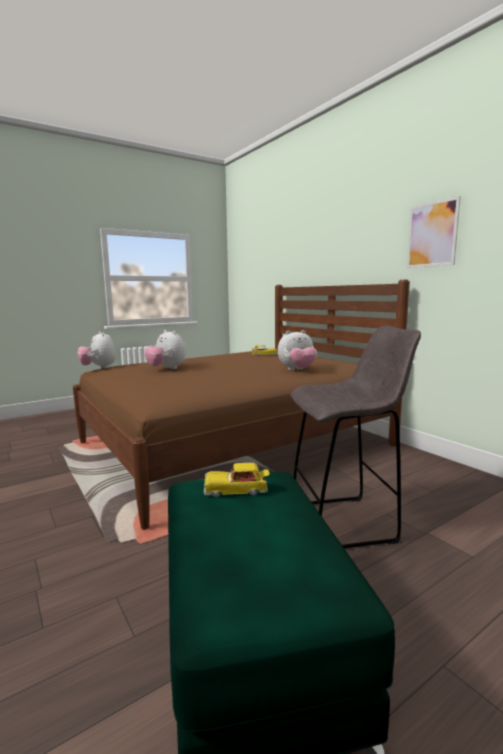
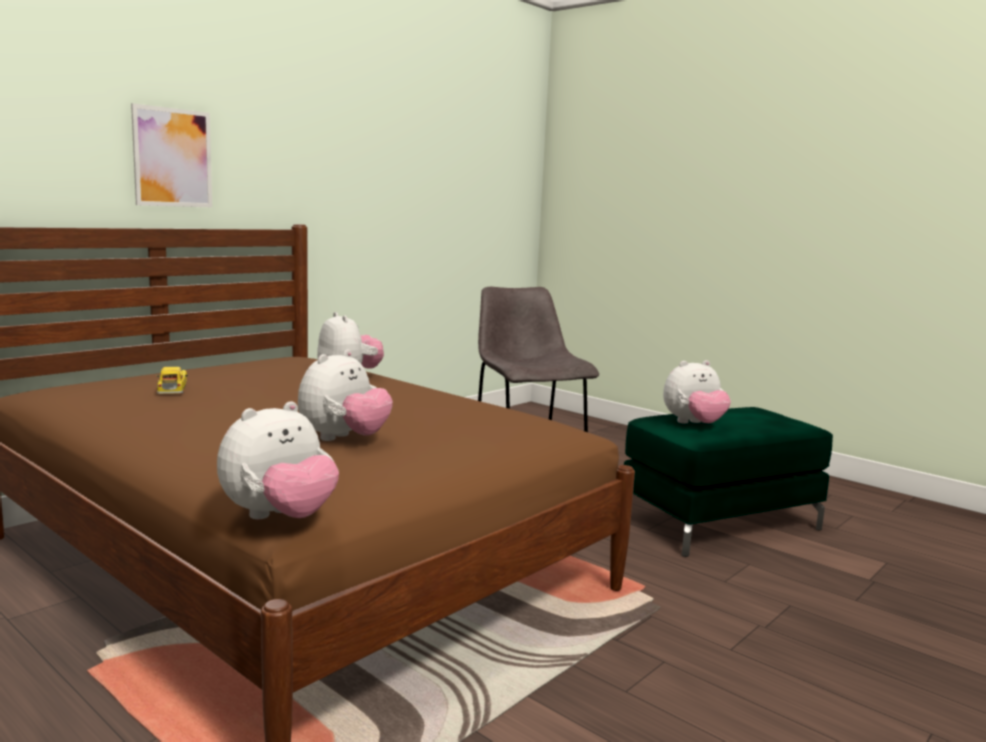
camera: 105 degrees left, 0 degrees up
(236, 490) = (694, 424): toy car -> plush toy
(432, 234) = (313, 165): picture -> picture (173, 157)

